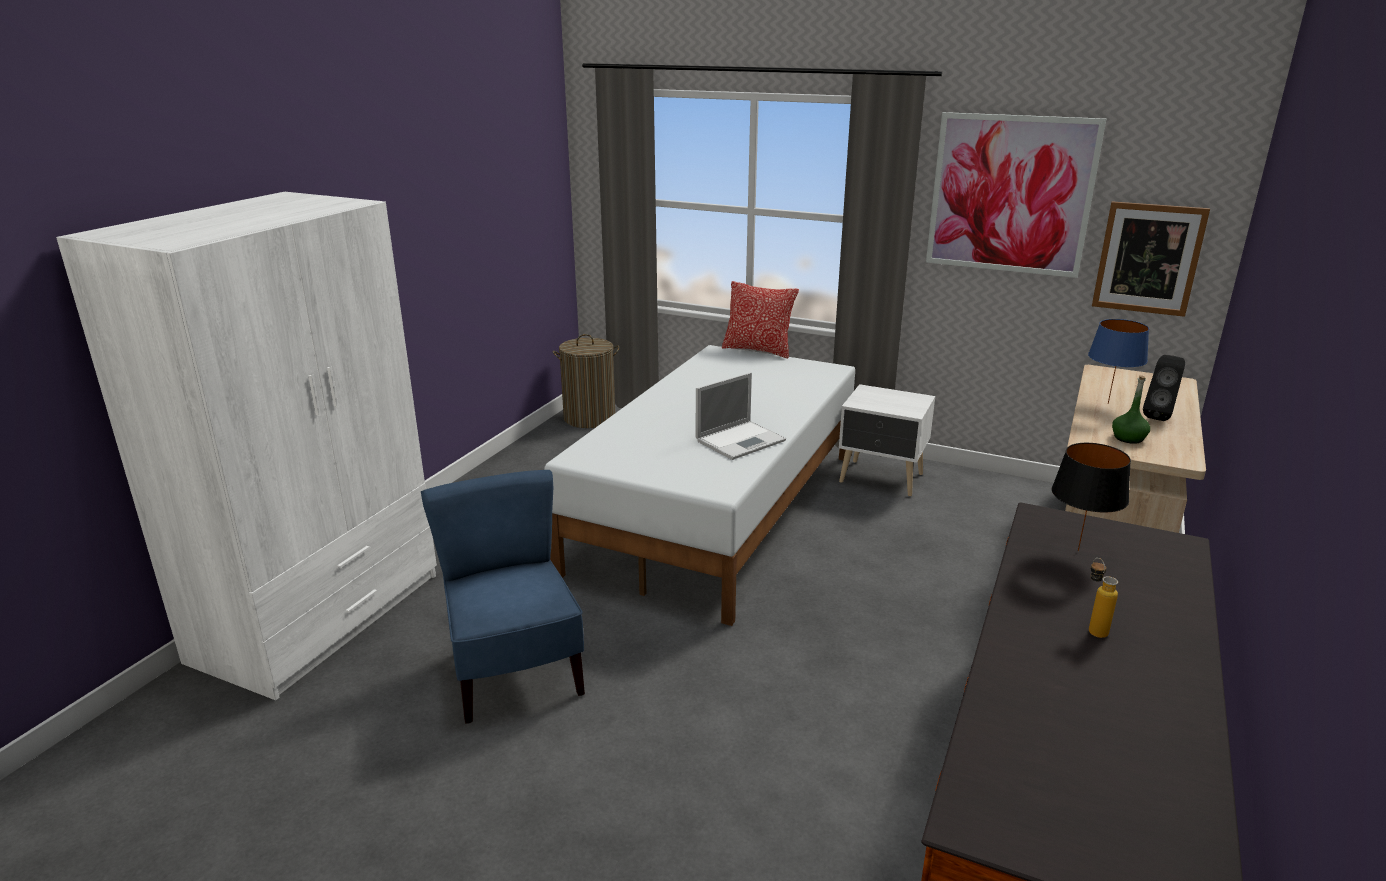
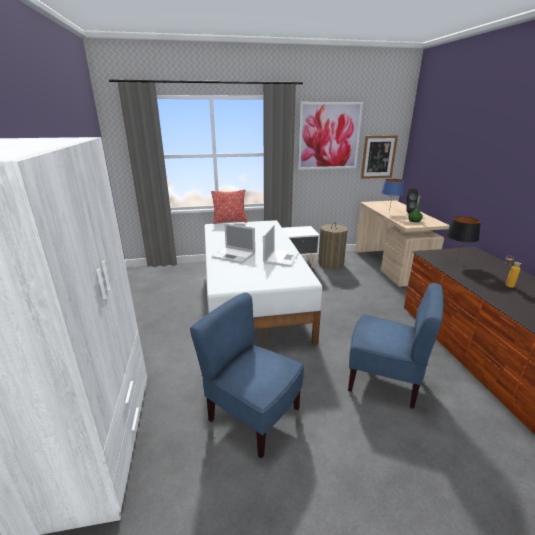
camera: 35 degrees left, 0 degrees up
(589, 418) = (142, 275): laundry basket -> laundry basket (330, 263)
(670, 415) = (234, 255): none -> laptop
(768, 725) = (384, 380): none -> blue chair

